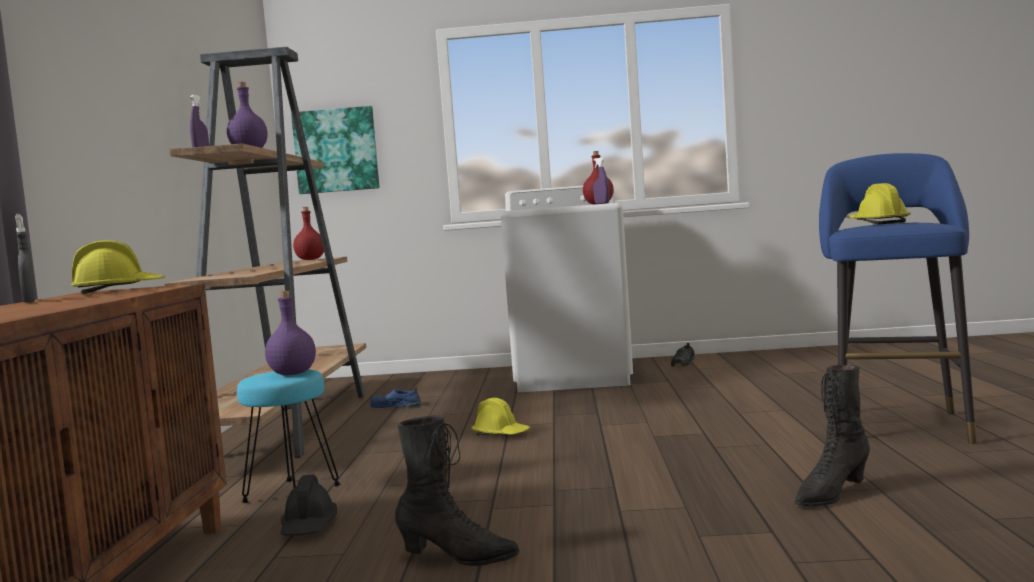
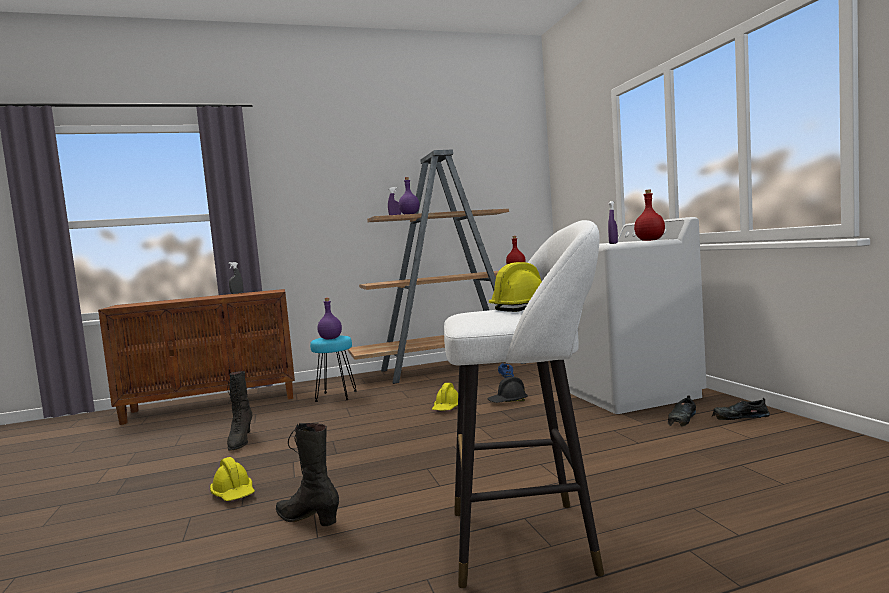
camera: 70 degrees right, 0 degrees up
(119, 290) = (270, 291): yellow hard hat -> yellow hard hat (234, 494)
(309, 527) = (289, 410): black hard hat -> black hard hat (508, 401)
(336, 150) = (569, 191): picture -> none
(669, 373) = (682, 419): none -> black shoe
(898, 424) = (531, 540): blue stool -> white stool

